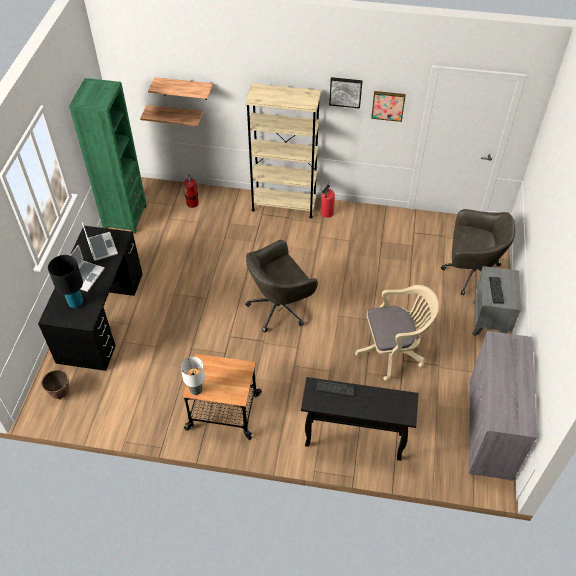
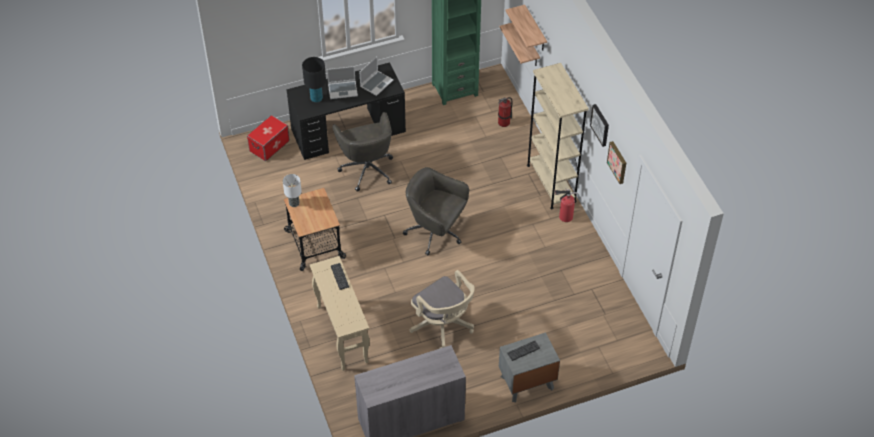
camera: 60 degrees right, 0 degrees up
(60, 393) = (269, 145): planter -> storage box
(353, 440) = (341, 333): black console table -> beige console table
(470, 273) = (572, 349): grey office chair -> grey office chair (367, 168)

